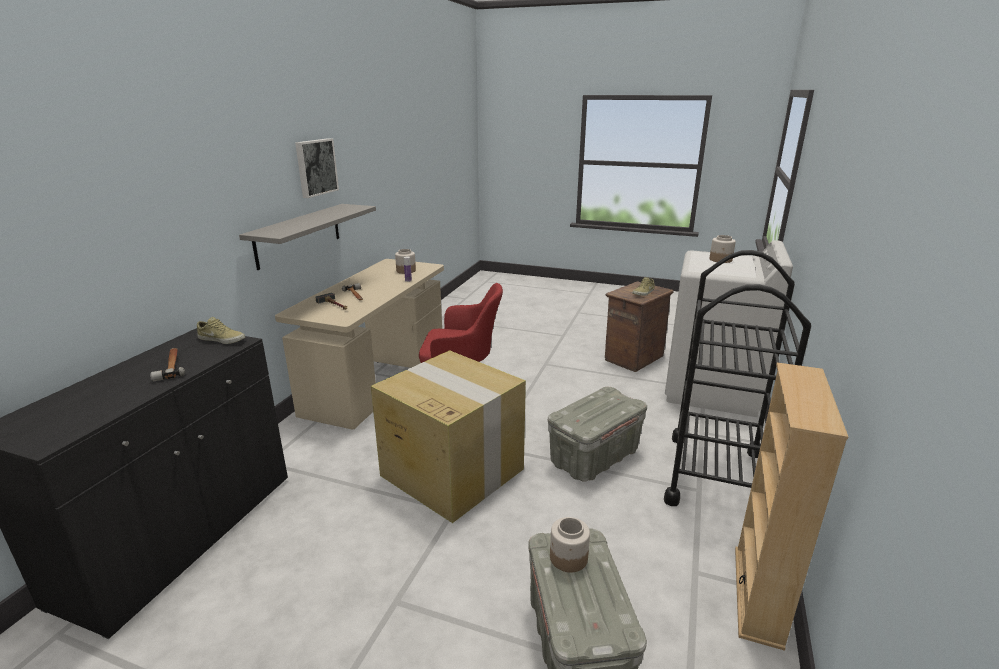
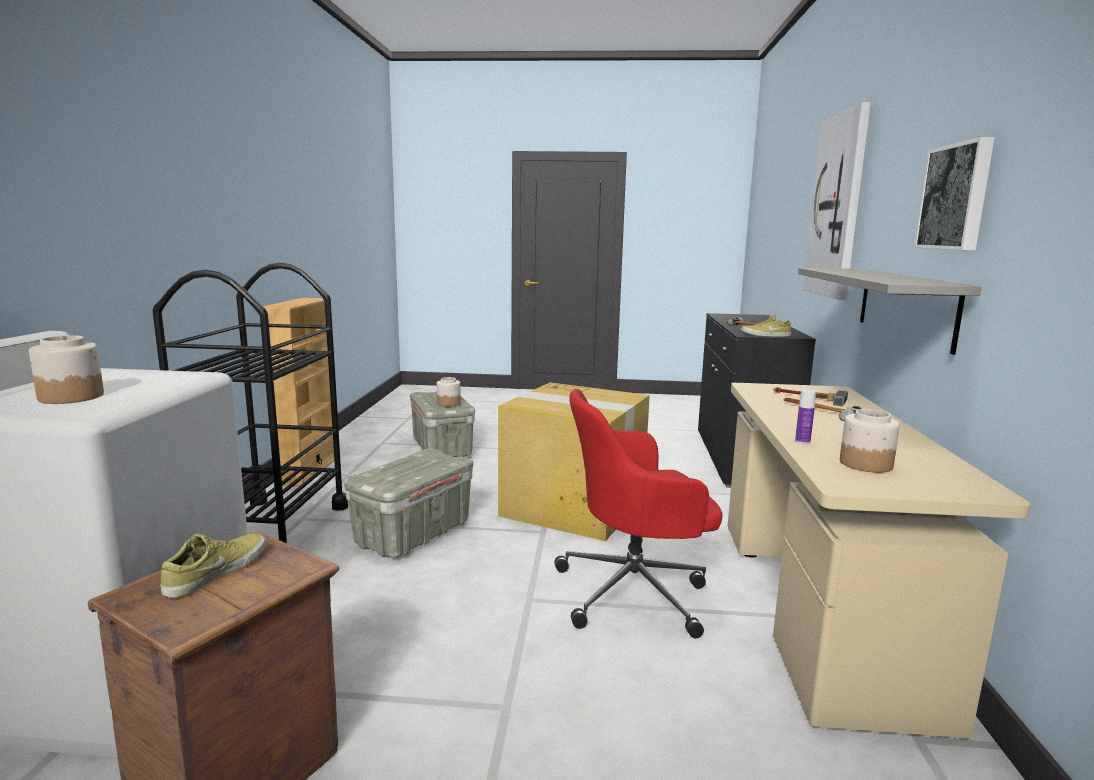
camera: 165 degrees right, 10 degrees down
(164, 194) = (838, 207): none -> picture

